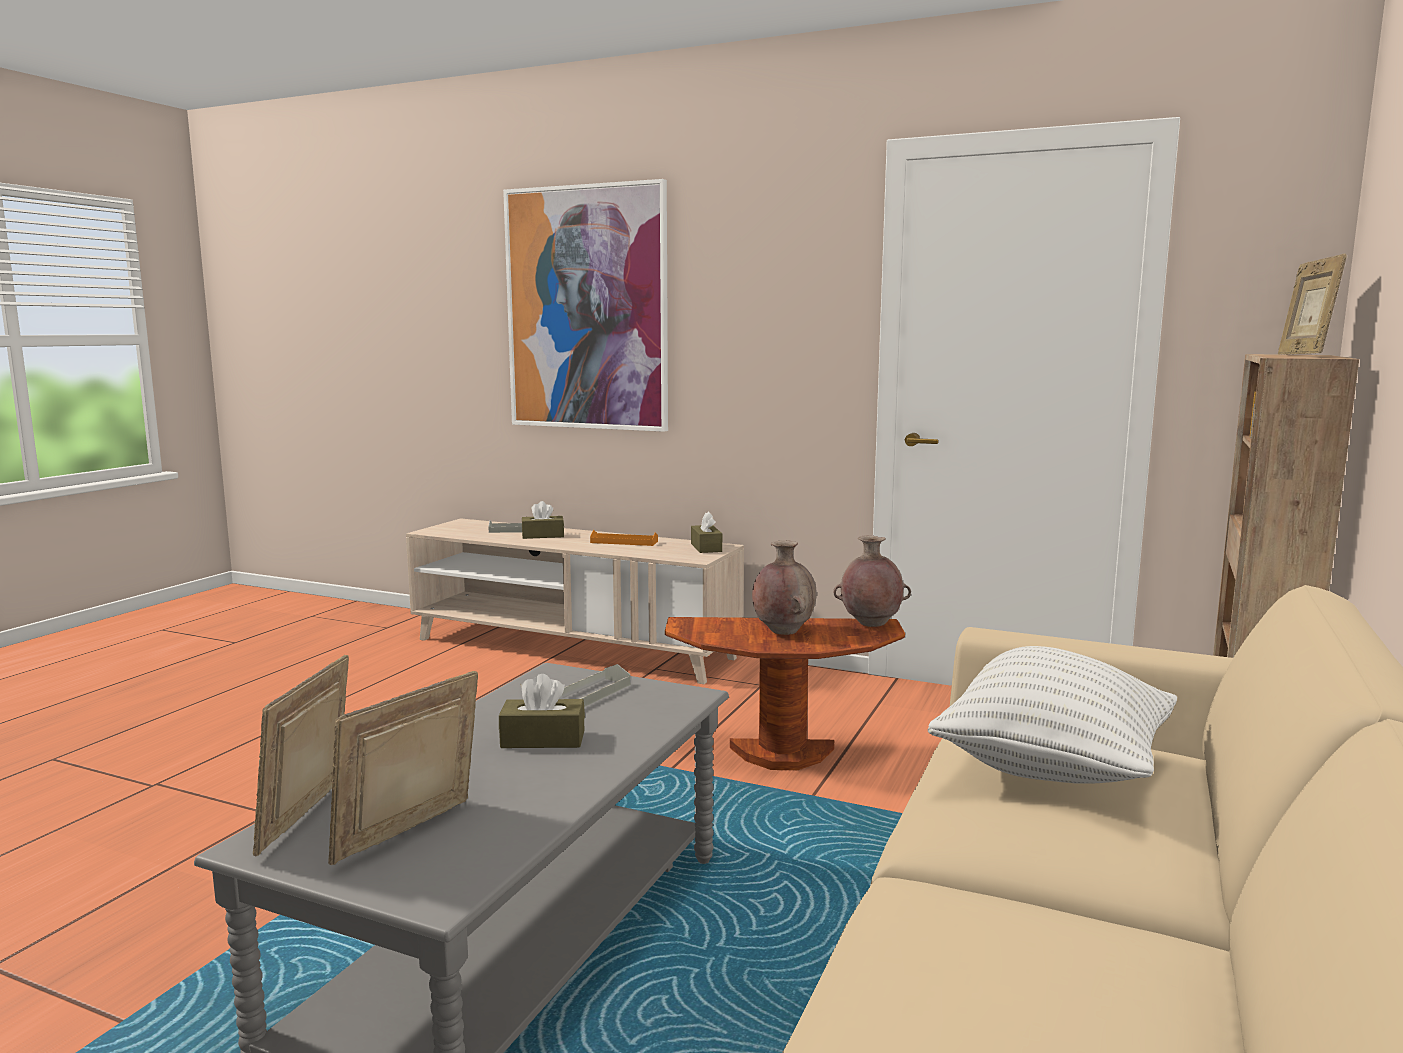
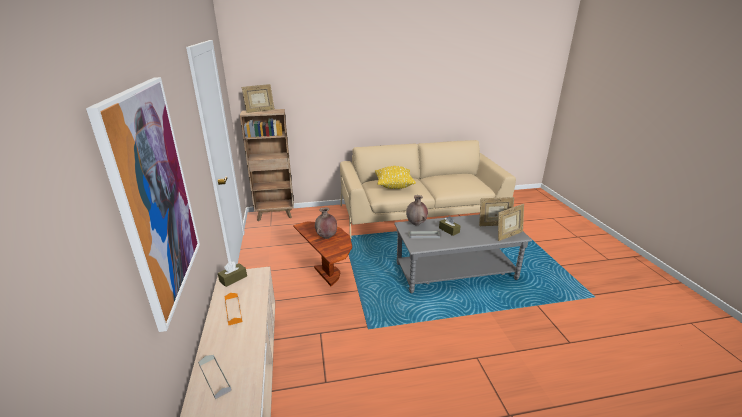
camera: 125 degrees left, 15 degrees up
(543, 535) = (230, 354): brown tissue box -> none
(870, 624) = (304, 227): brown vase -> brown vase (416, 224)
(1052, 768) = (394, 186): white pillow -> yellow pillow

